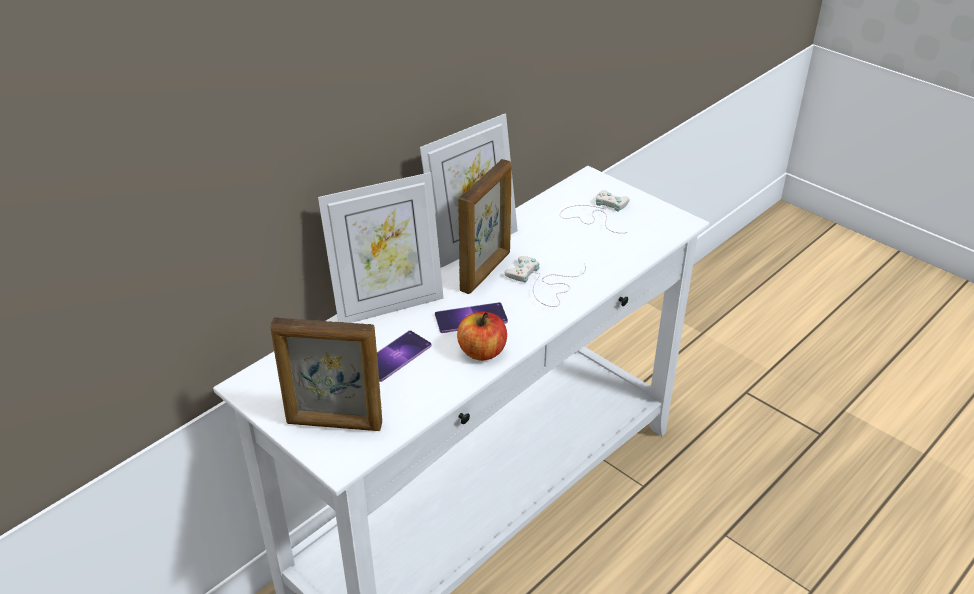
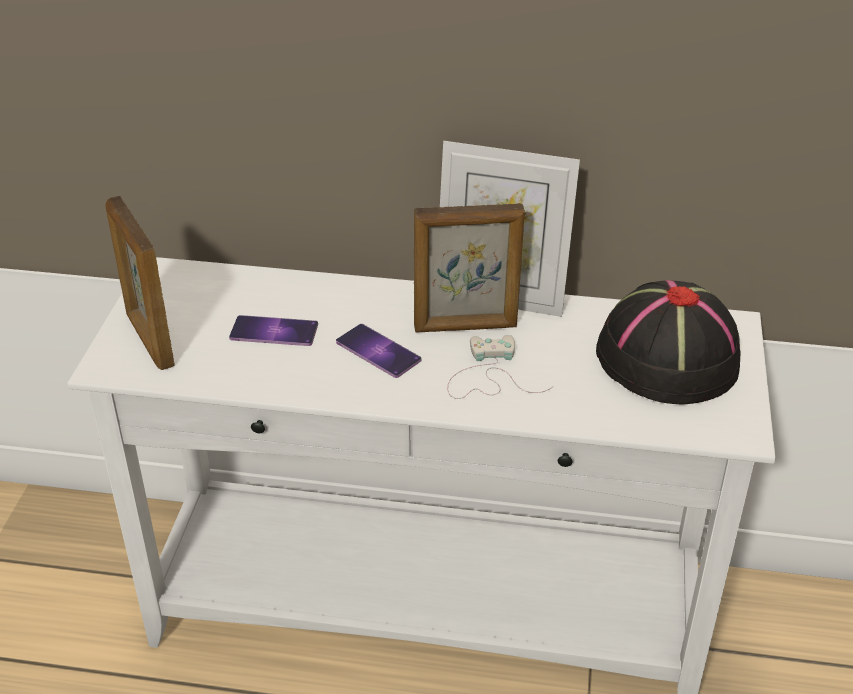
camera: 55 degrees right, 0 degrees up
(388, 305) = (345, 292): picture frame -> none
(482, 352) = (332, 381): apple -> none
(596, 214) = (666, 358): white game controller -> black hat

